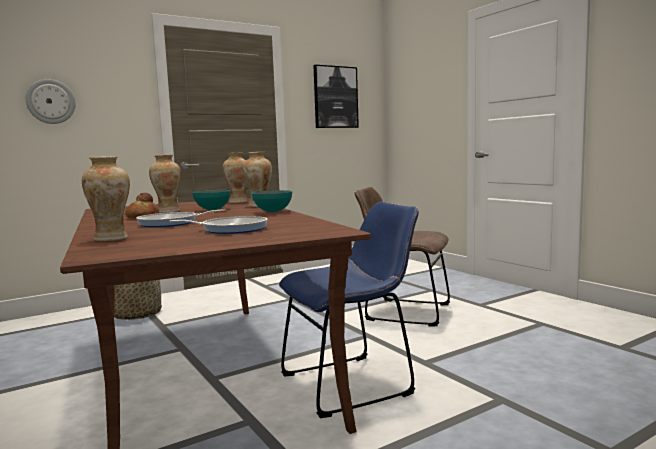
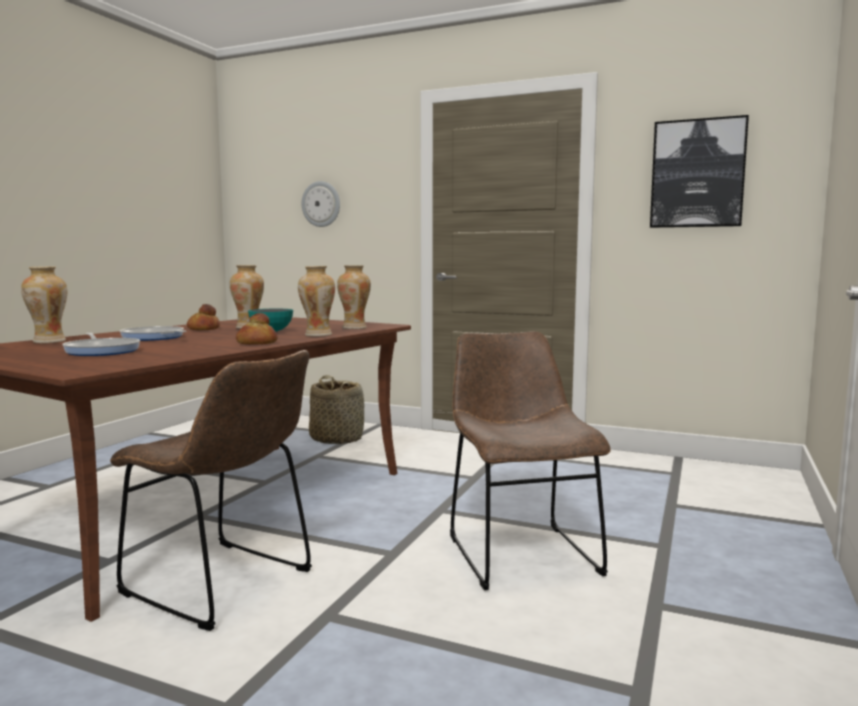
camera: 55 degrees right, 0 degrees up
(273, 212) = (256, 343): bowl -> bread
(352, 383) = (224, 585): blue chair -> brown chair

